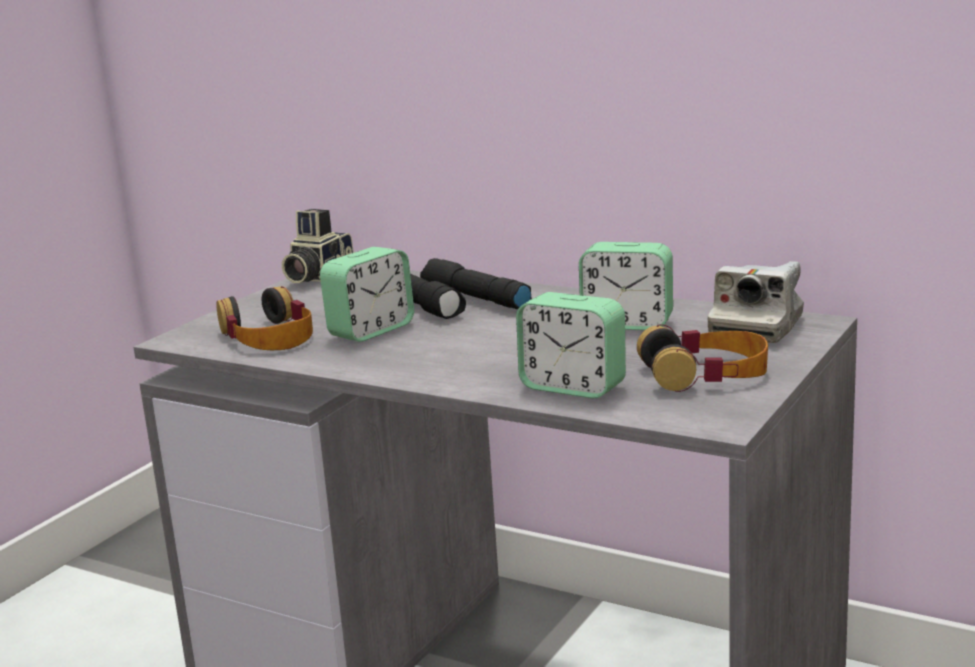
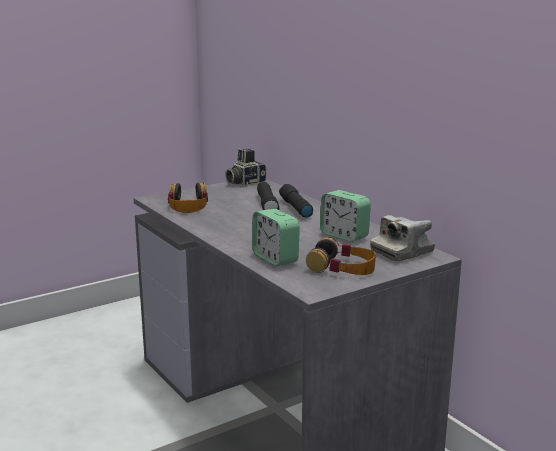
camera: 25 degrees right, 0 degrees up
(371, 330) = (231, 212): alarm clock -> none

